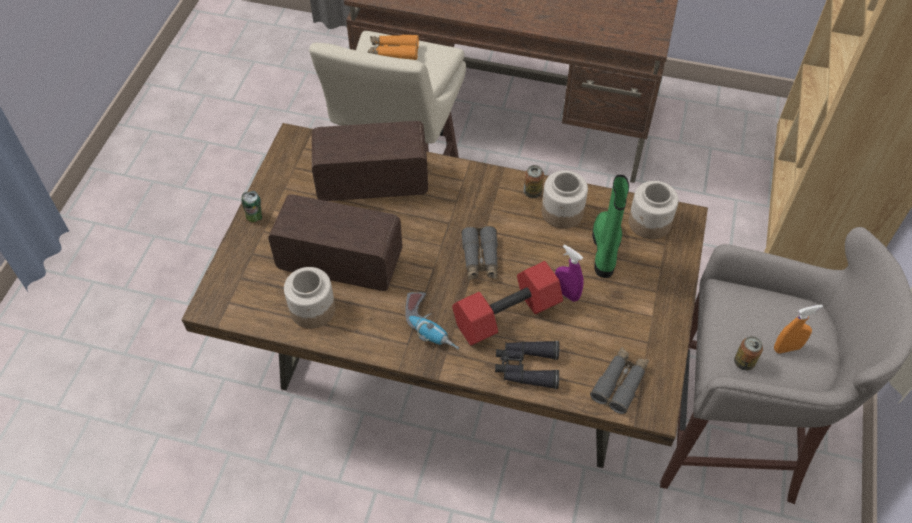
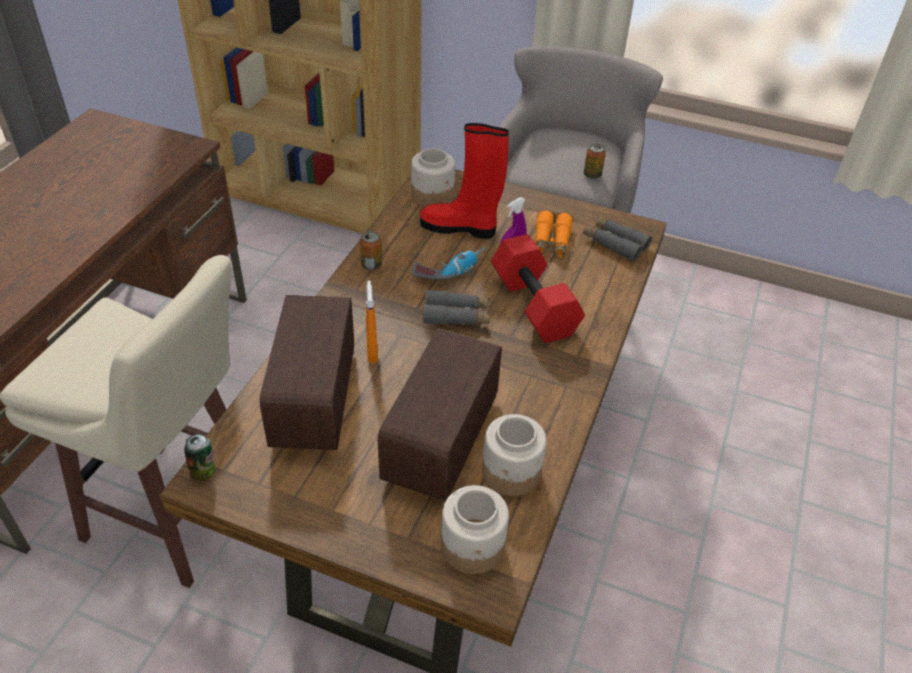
camera: 85 degrees left, 10 degrees down
(255, 217) = (341, 534): can -> can (204, 471)
(393, 52) = (75, 358): orange binoculars -> orange binoculars (551, 242)
(432, 327) = (544, 364): power drill -> power drill (450, 270)
(526, 367) = (598, 300): black binoculars -> none
(562, 212) = (405, 248): jar -> jar (473, 547)
(605, 249) = (460, 228): green boot -> red boot
(787, 348) = (579, 151): orange spray bottle -> orange spray bottle (372, 353)

